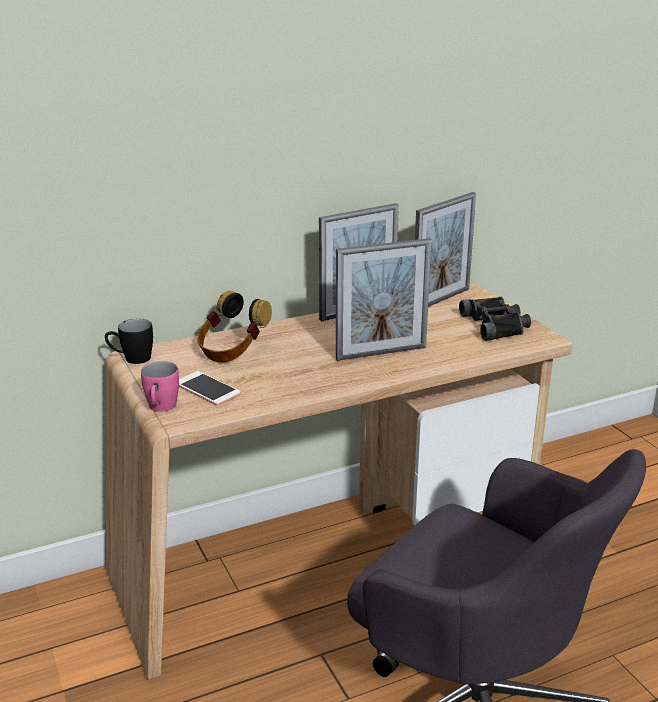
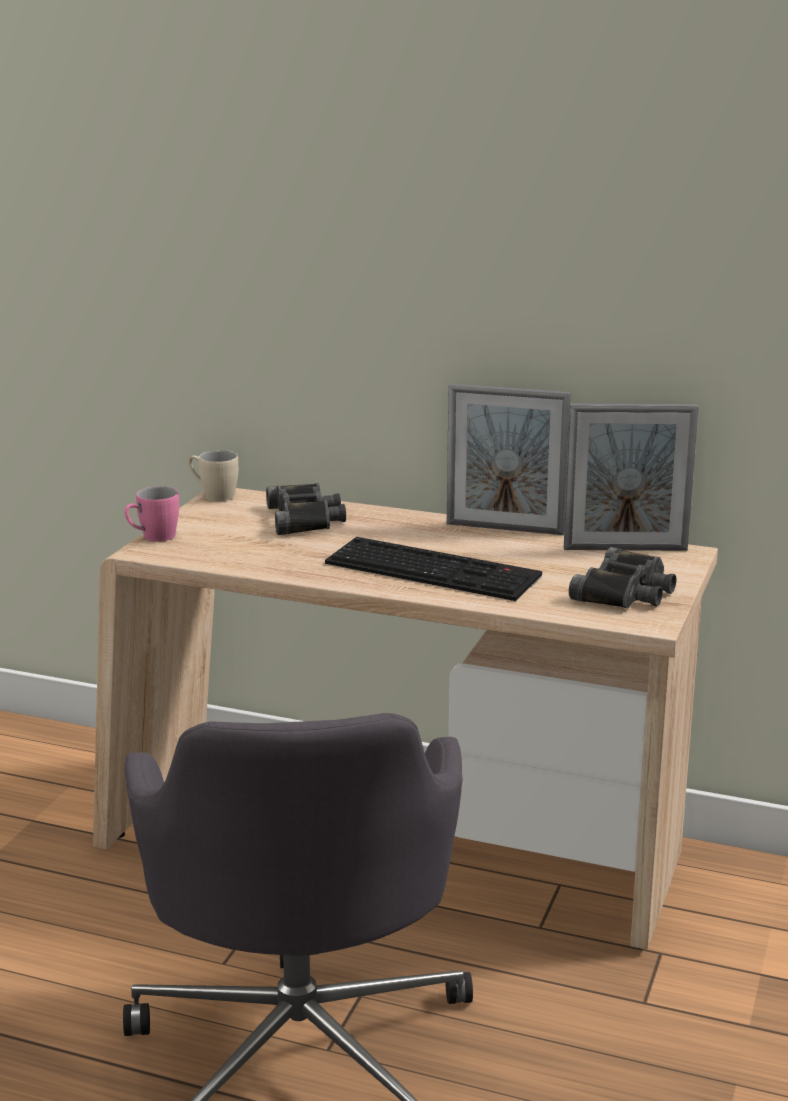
camera: 45 degrees right, 5 degrees down
(131, 359) = (213, 495): black mug -> beige mug
(207, 389) = (217, 538): phone -> none
(232, 351) = (305, 519): headphones -> black binoculars
(381, 353) = (436, 569): picture frame -> keyboard

